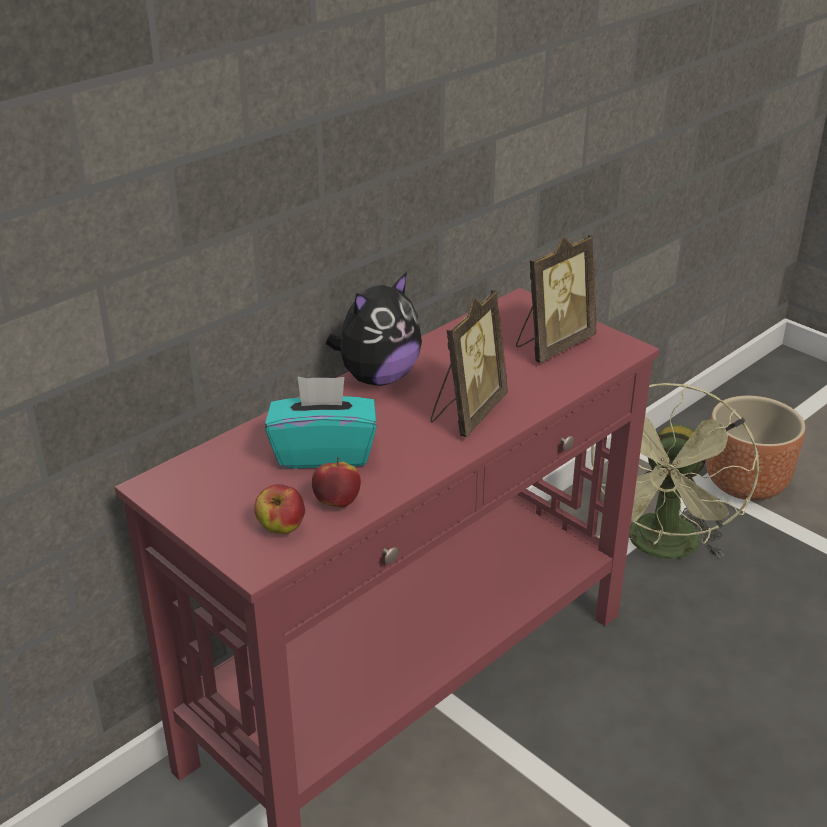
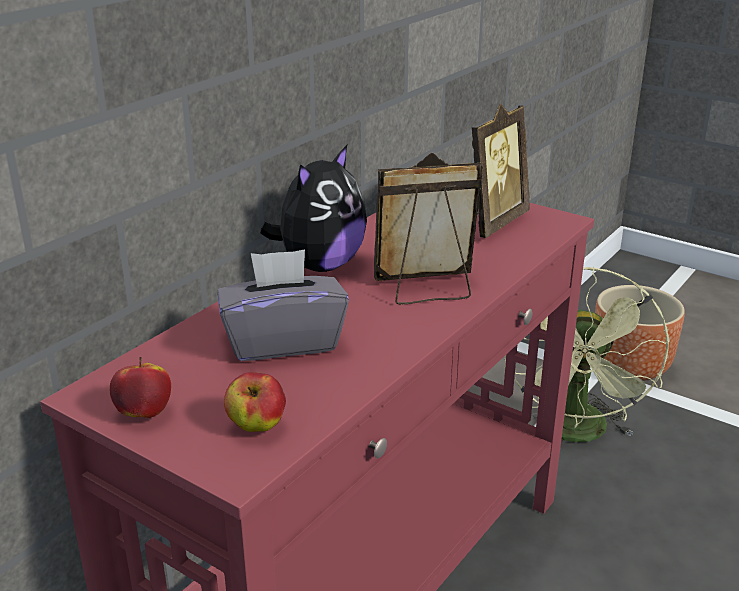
camera: 10 degrees left, 5 degrees down
(323, 452) = (283, 341): turquoise tissue box -> grey tissue box
(337, 502) = (314, 391): apple -> apple (144, 413)
(466, 413) = (427, 290): picture frame -> picture frame turned 120 degrees counterclockwise

